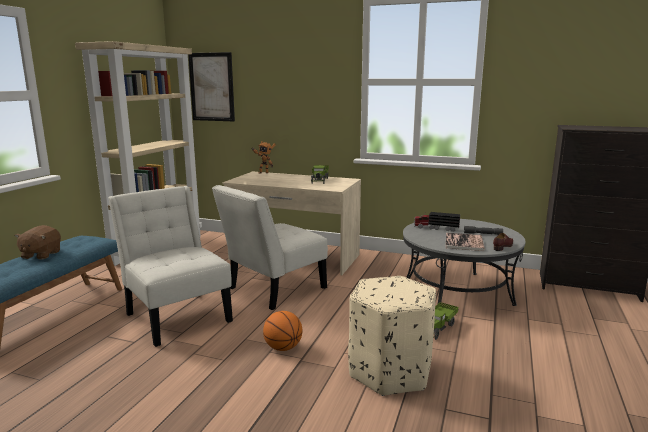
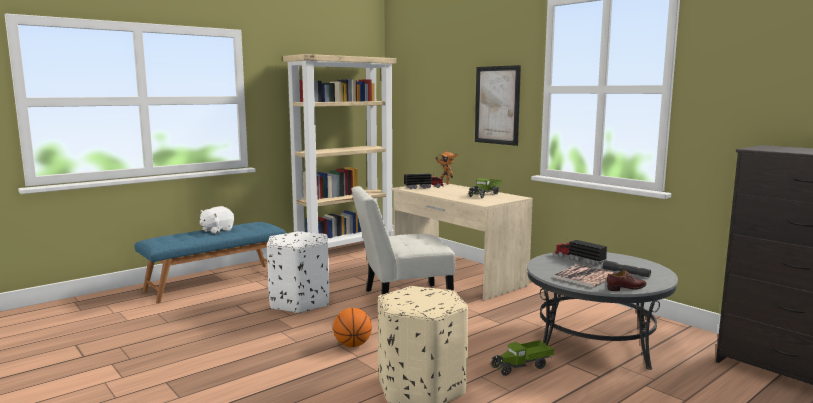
camera: 30 degrees right, 5 degrees down
(40, 255) = (216, 230): brown plush toy -> white plush toy
(176, 315) = (300, 302): white chair -> white ottoman
(212, 87) = (416, 95): picture -> picture (497, 105)
(252, 178) = (424, 187): none -> toy truck

